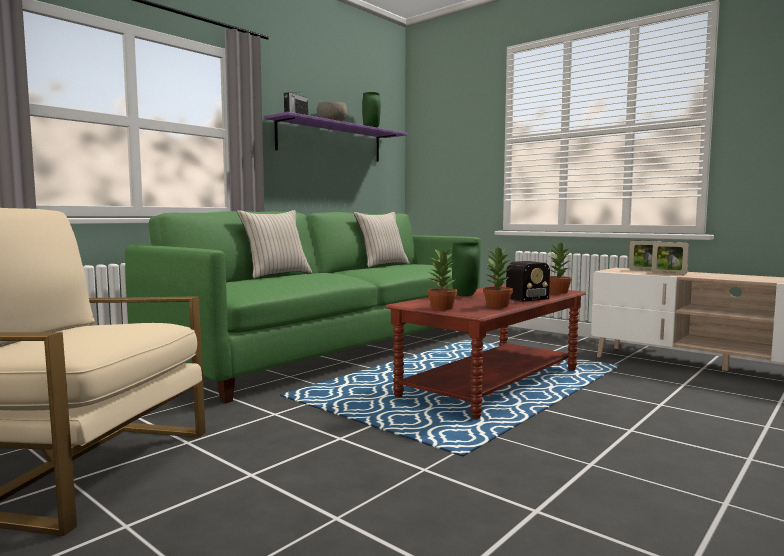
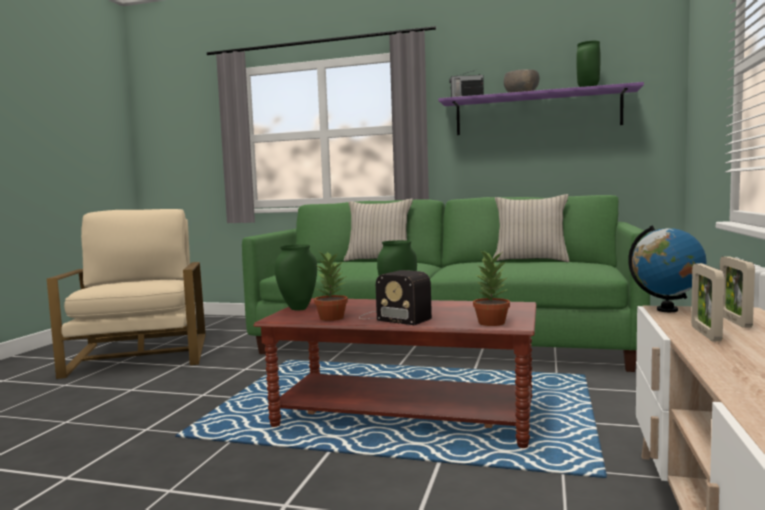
camera: 65 degrees right, 0 degrees up
(442, 308) = (298, 309): potted plant -> green vase
(612, 271) = (667, 310): none -> globe

